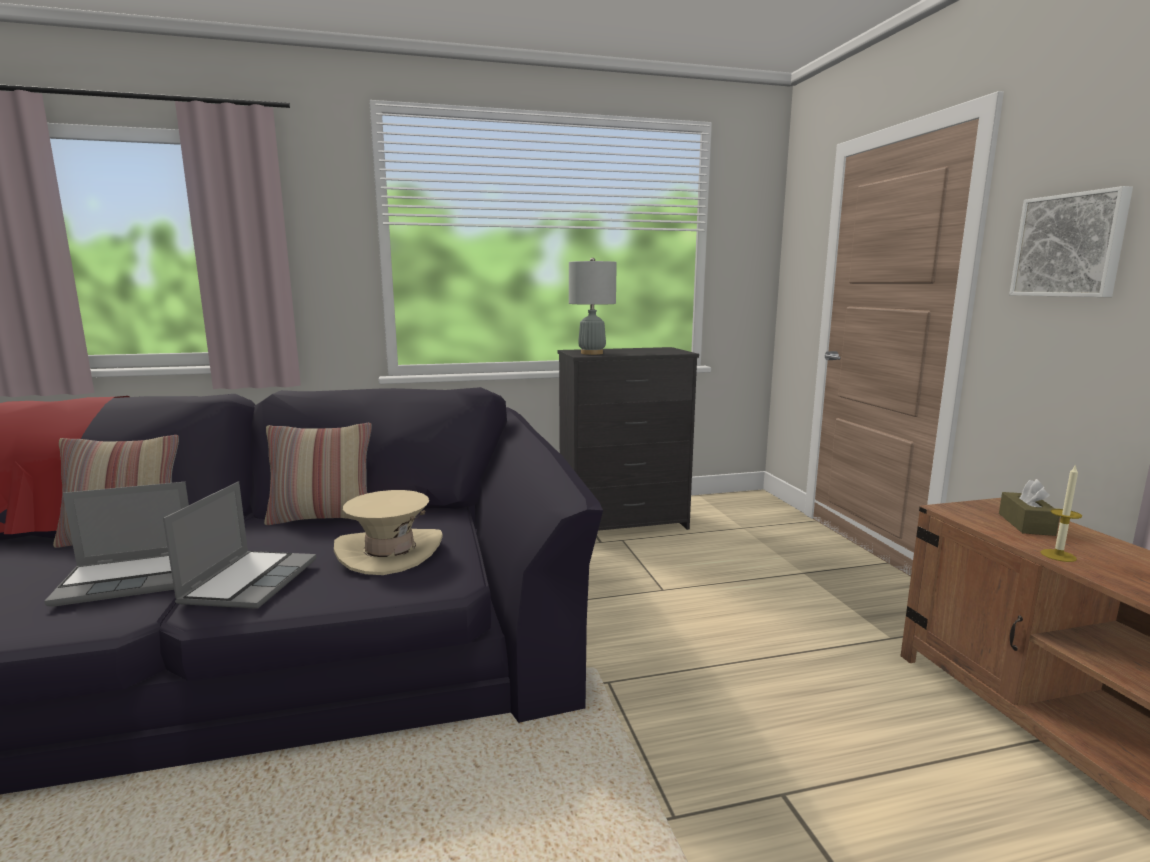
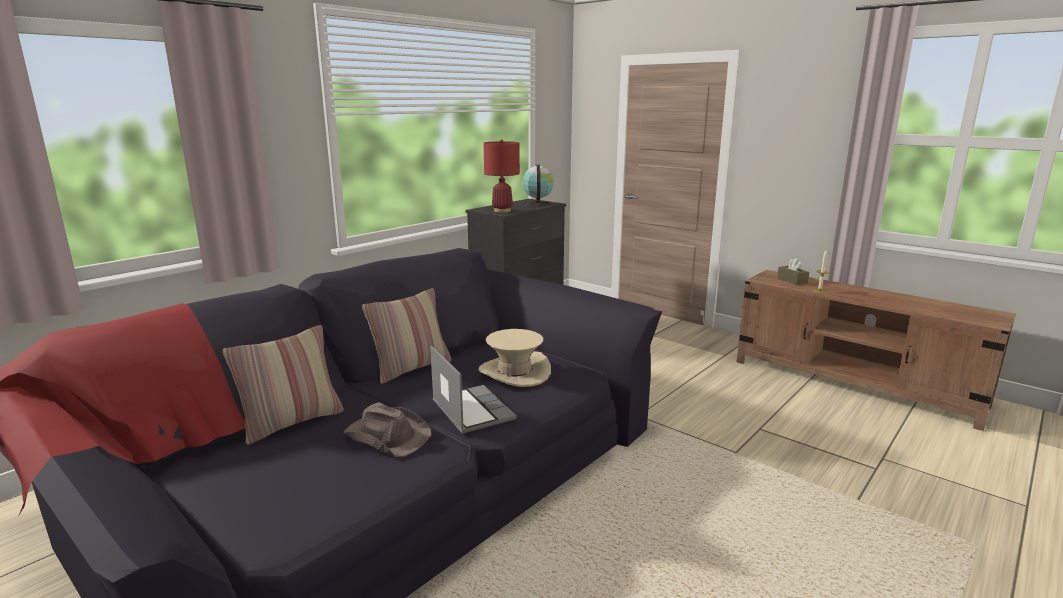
camera: 35 degrees left, 5 degrees up
(130, 579) = (387, 435): laptop -> brown hat
(591, 353) = (502, 211): grey table lamp -> red table lamp
(658, 351) = (537, 204): none -> globe
(1070, 245) = (784, 139): picture -> none

